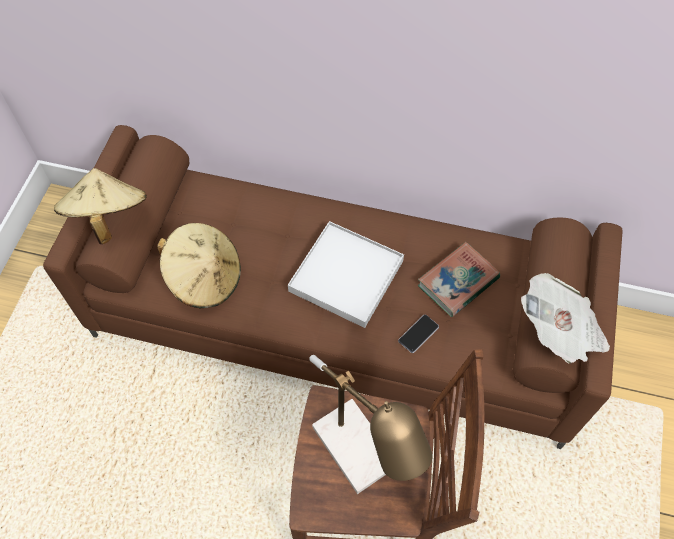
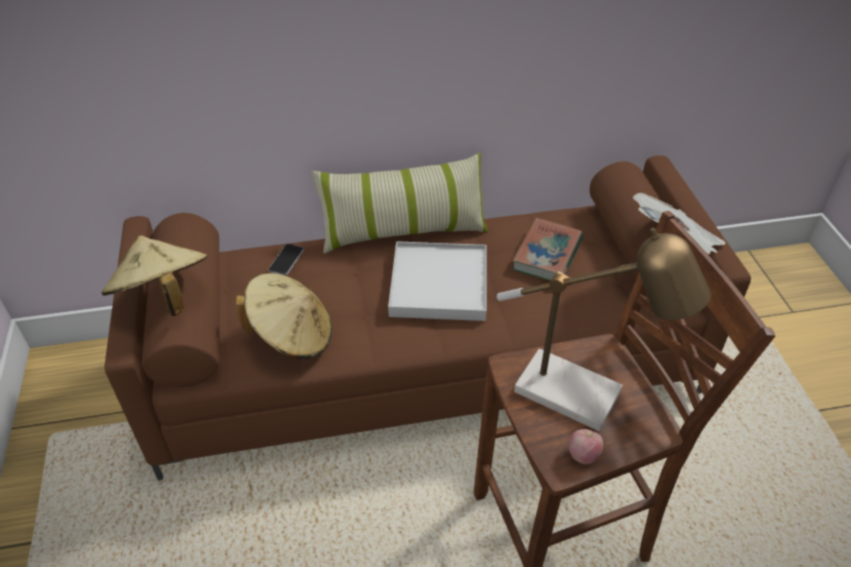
camera: 25 degrees left, 15 degrees down
(331, 508) = (583, 455): none -> apple
(347, 207) = (403, 231): none -> pillow
(418, 334) = (539, 308): phone -> phone (286, 260)

